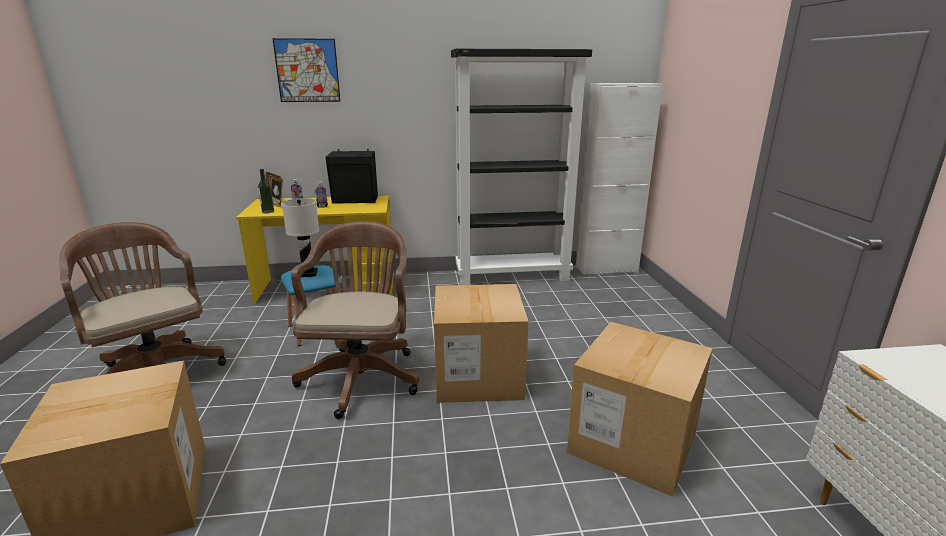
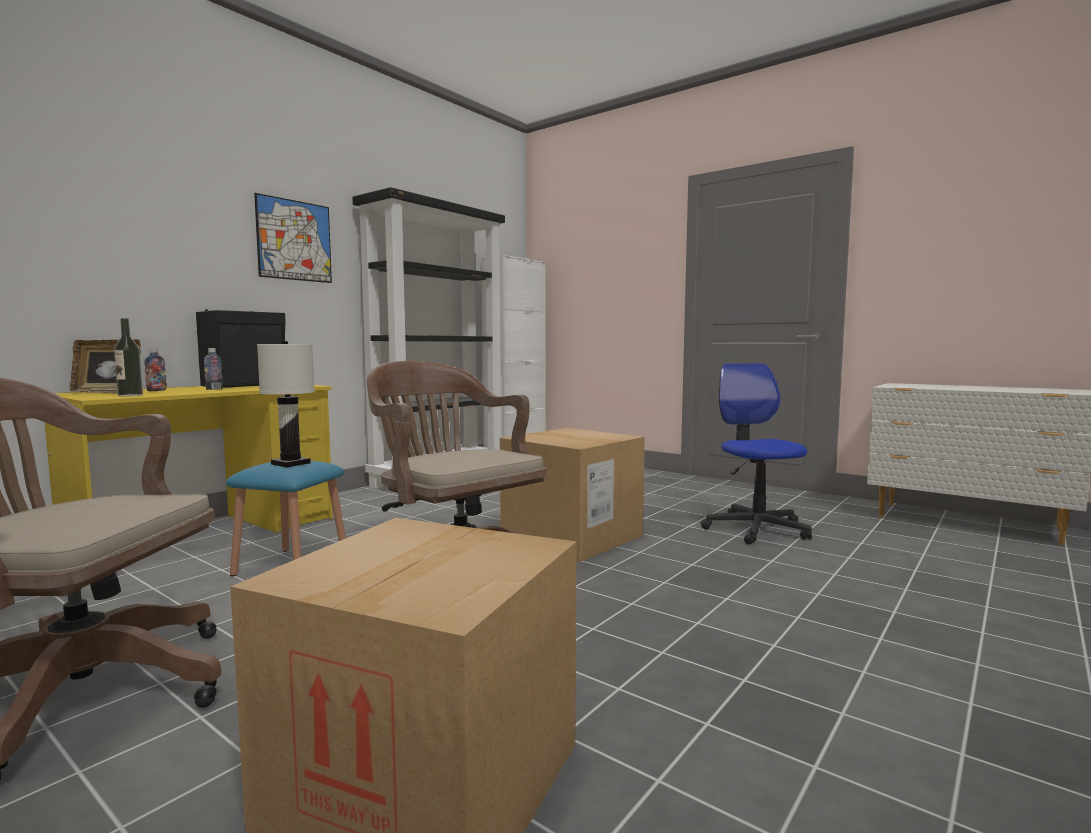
camera: 45 degrees left, 15 degrees down
(307, 70) = (155, 186): picture -> picture (294, 240)
(632, 442) = (756, 529): cardboard box -> office chair

